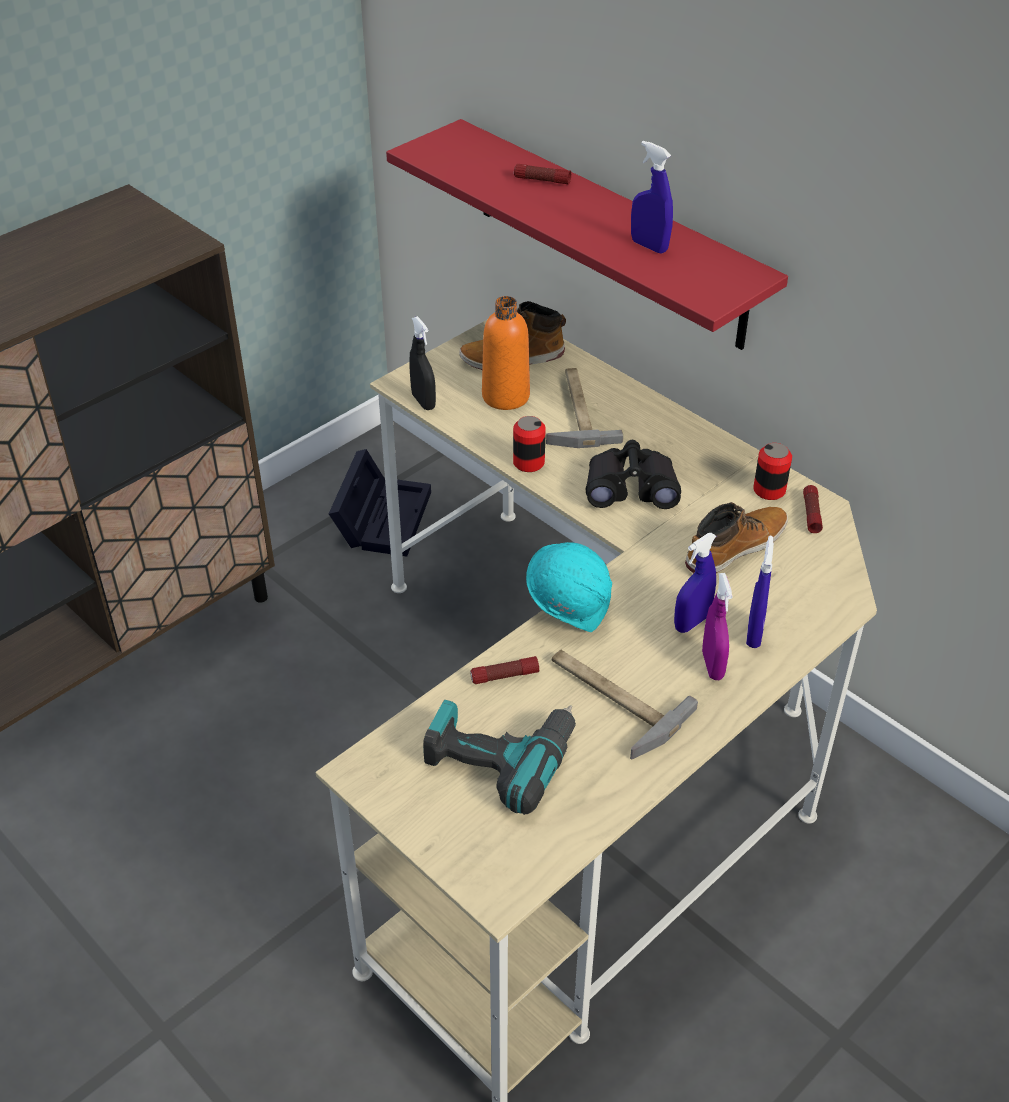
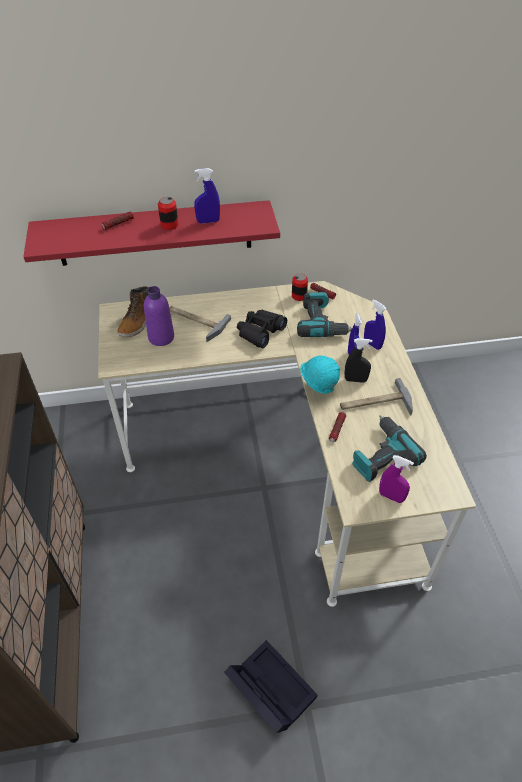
camera: 55 degrees left, 5 degrees up
(382, 516) = (79, 449): black storage box -> black storage box (268, 688)
(423, 401) = (134, 366): black spray bottle -> black spray bottle (355, 380)
(505, 396) = (161, 337): orange bottle -> purple bottle
(528, 462) = (213, 353): can -> can (169, 225)
(712, 665) = (380, 365): purple spray bottle -> purple spray bottle (391, 496)
(734, 547) = (322, 323): boot -> power drill

